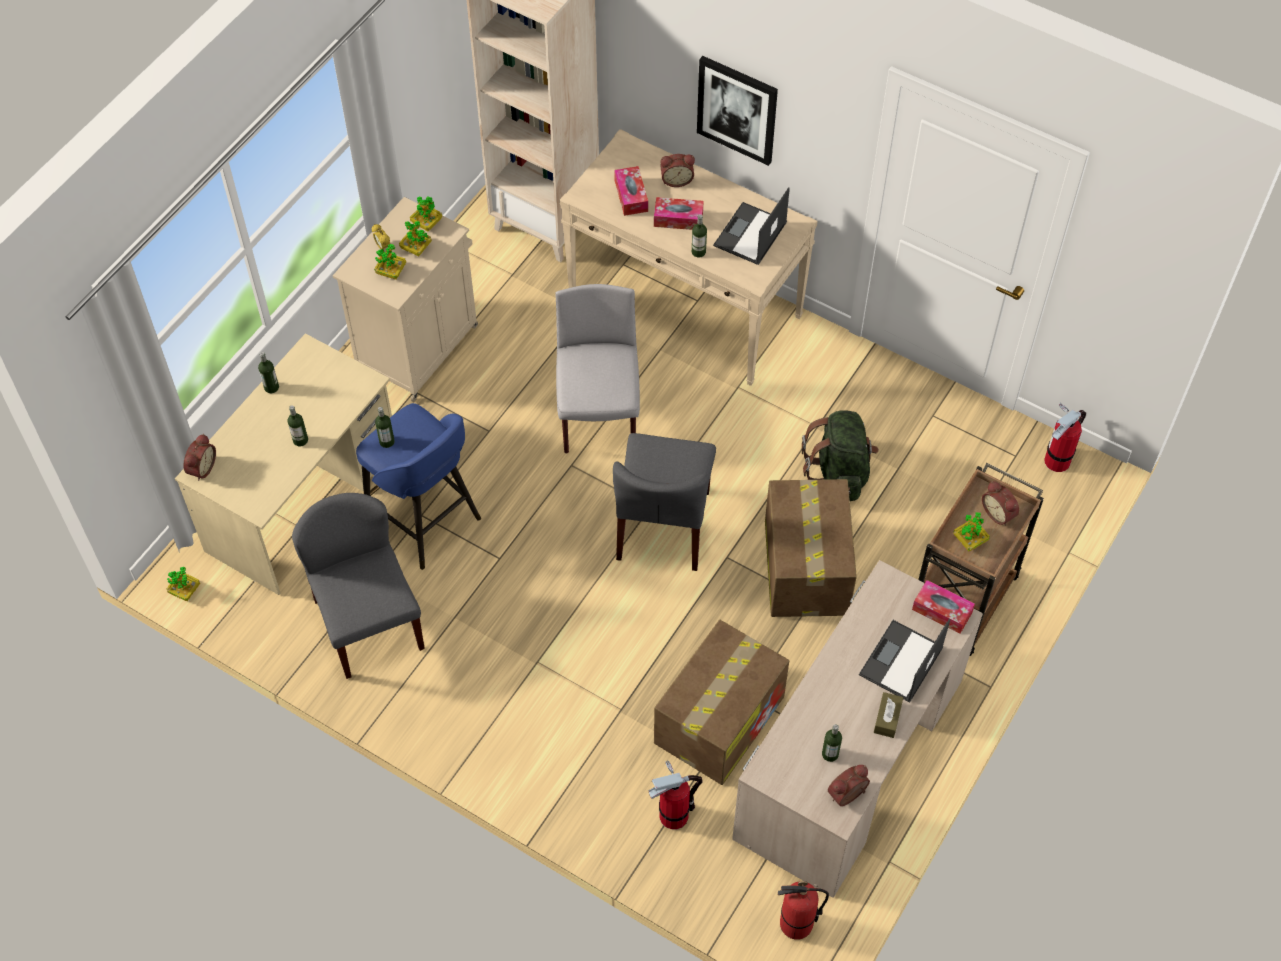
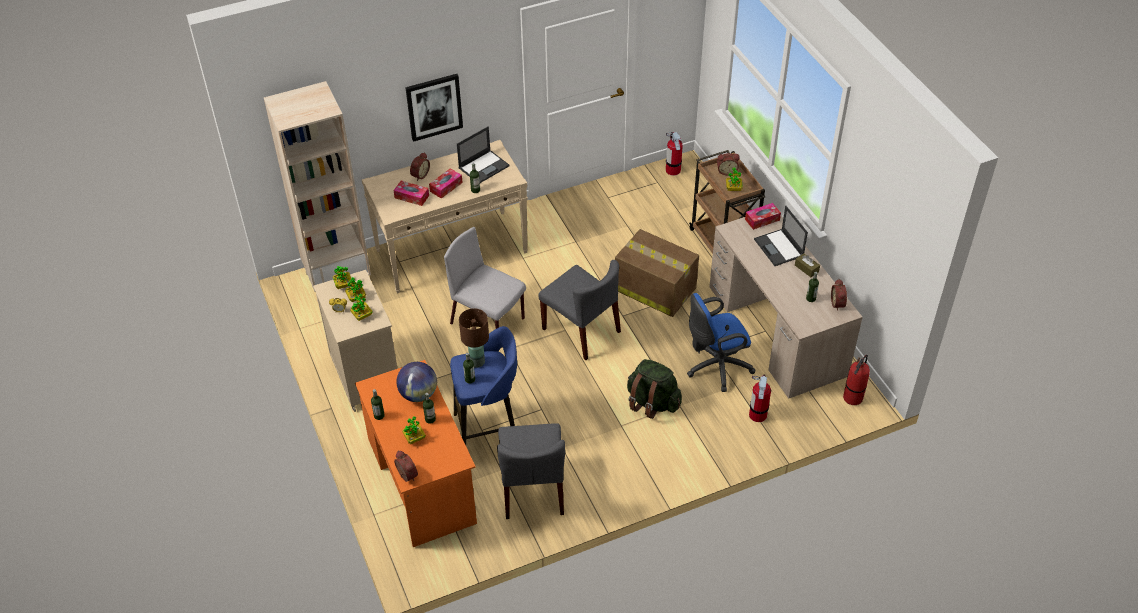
camera: 55 degrees left, 10 degrees down
(185, 591) = (432, 570): potted plant -> potted plant (414, 438)
(304, 501) = (421, 480): beige desk -> orange desk
(330, 405) = (418, 394): none -> globe
(368, 623) = (533, 489): grey chair -> grey chair turned 105 degrees counterclockwise
(420, 431) = (477, 361): none -> brown table lamp
(720, 718) = (715, 367): cardboard box -> blue office chair
(750, 235) = (484, 166): laptop -> laptop turned 105 degrees counterclockwise
(839, 472) = (610, 247): green backpack -> green backpack (652, 402)

